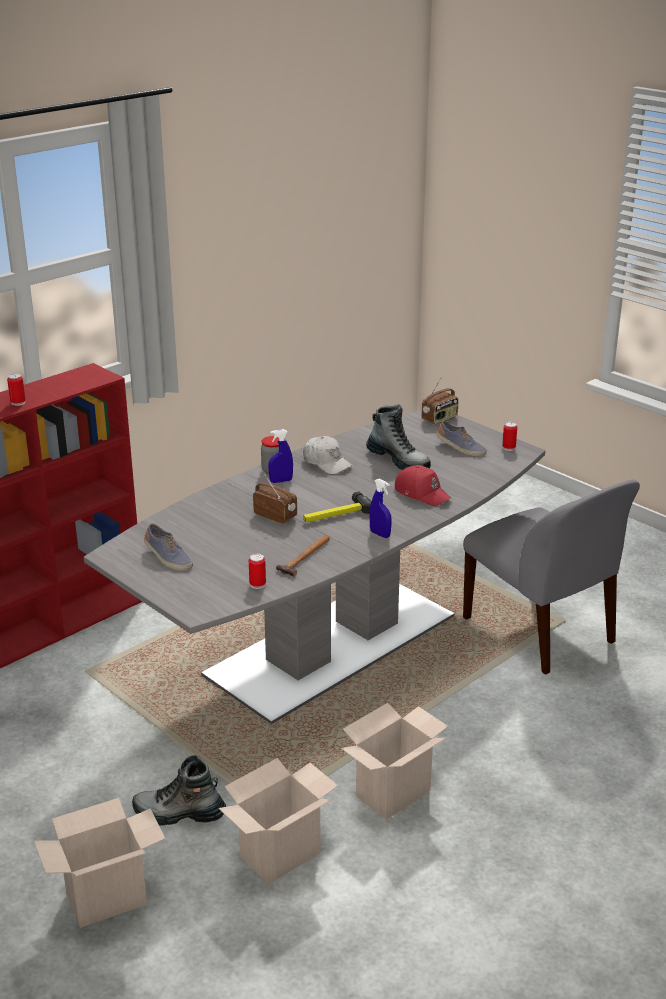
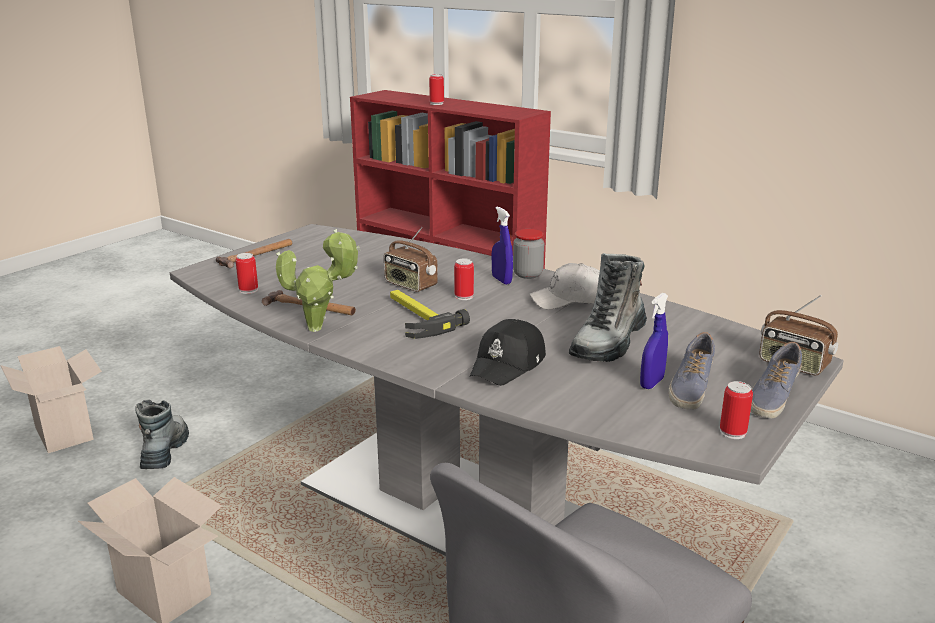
camera: 80 degrees right, 5 degrees down
(167, 558) = (306, 250): shoe -> shoe (772, 396)
(168, 583) = (257, 255): none -> hammer
(275, 516) = (410, 285): radio -> radio turned 105 degrees clockwise
(280, 853) = (87, 519): cardboard box -> none
(307, 497) = (464, 296): none -> can
(327, 463) = (569, 299): white cap -> white cap turned 45 degrees clockwise
(348, 553) = (320, 328): none -> potted plant
(380, 534) = (374, 344): blue spray bottle -> blue spray bottle (651, 383)
(422, 493) = (509, 364): red cap -> black cap

